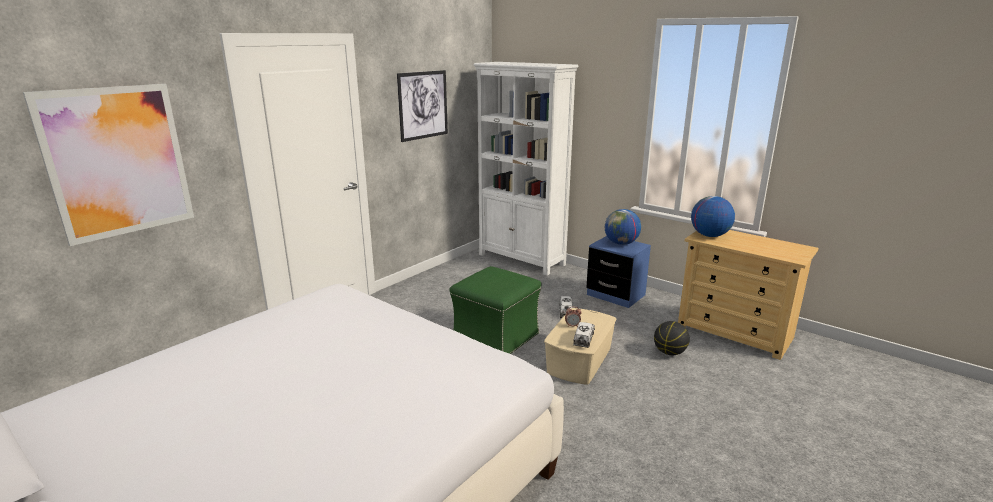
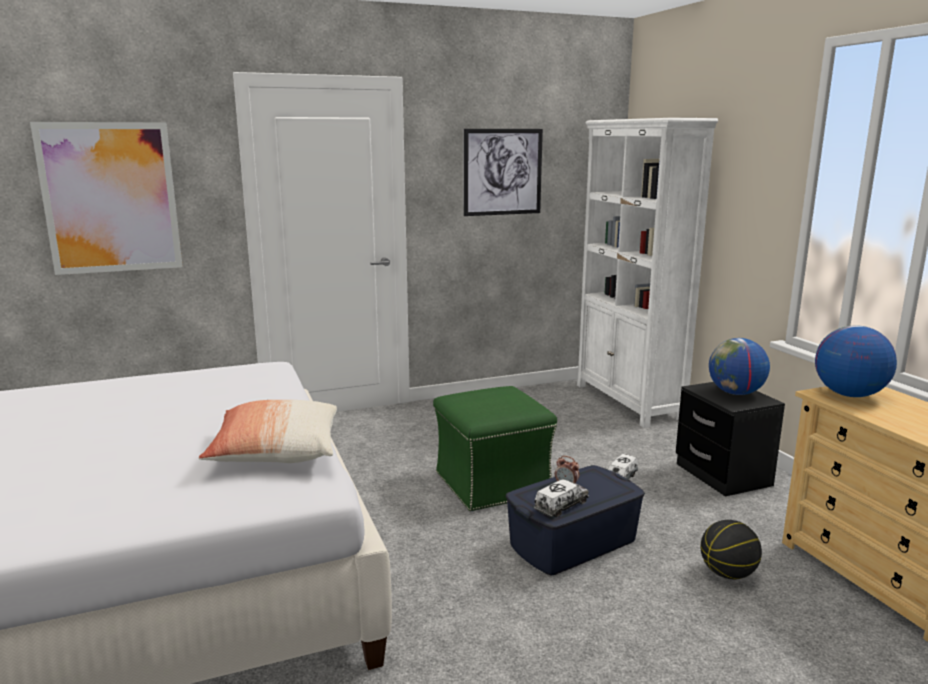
camera: 30 degrees right, 5 degrees down
(453, 355) = (276, 452): none -> pillow
(578, 360) = (572, 542): beige storage box -> blue storage box
(615, 295) = (722, 475): blue nightstand -> black nightstand

